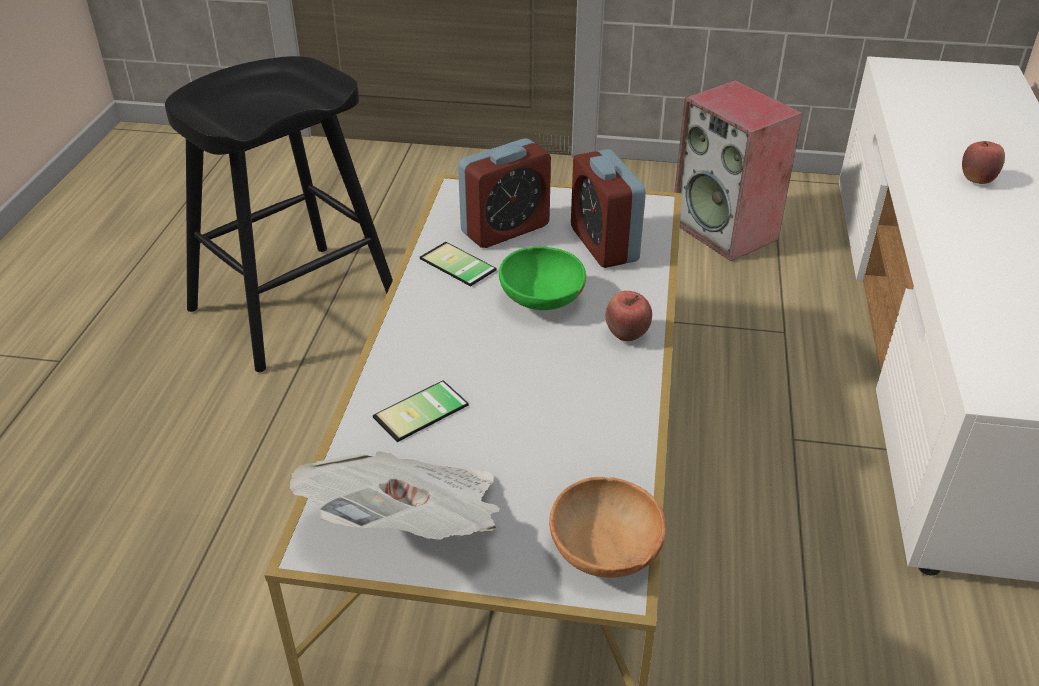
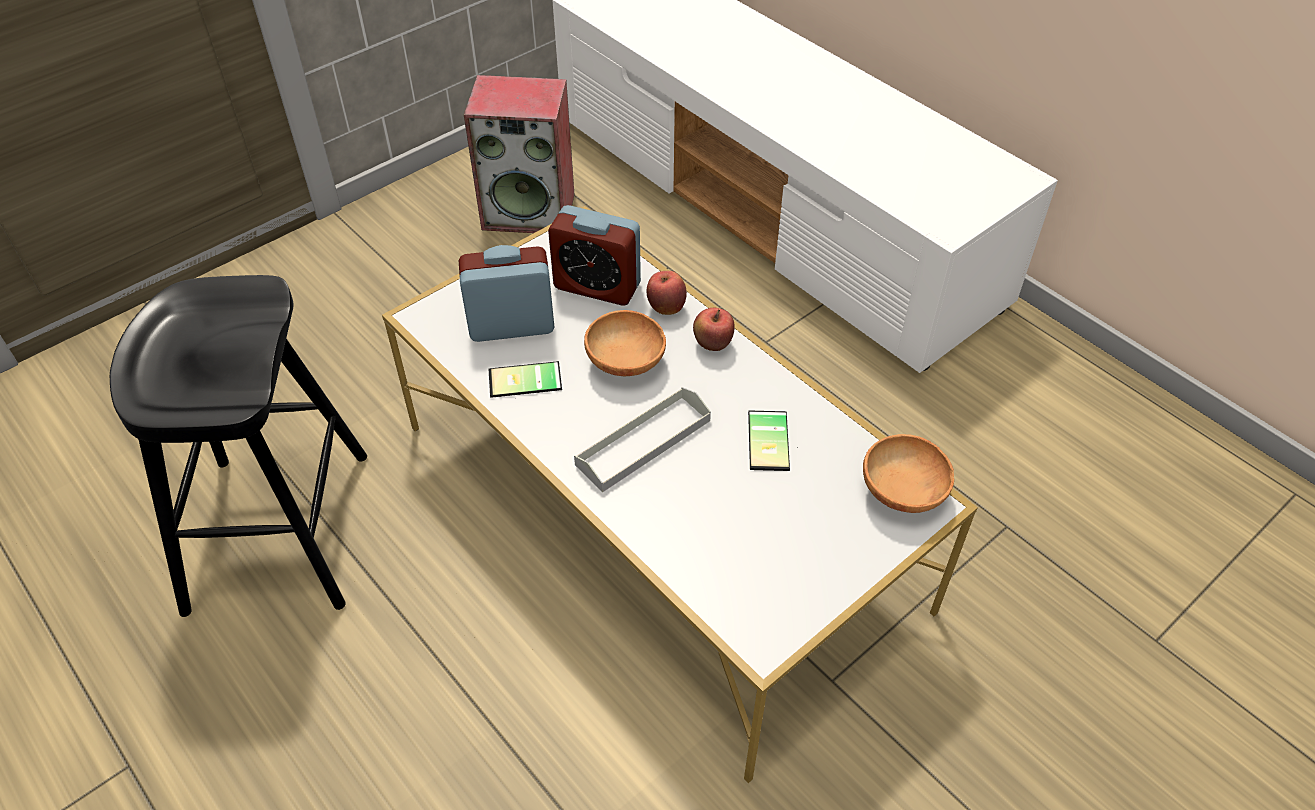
camera: 50 degrees left, 10 degrees up
(411, 528) = (792, 579): newspaper -> none
(423, 414) = (682, 505): phone -> phone (772, 441)
(467, 356) = (643, 442): none -> grey tray
(505, 229) = (511, 325): alarm clock -> alarm clock turned 105 degrees counterclockwise
(542, 302) = (627, 363): green bowl -> brown bowl
(977, 180) = (755, 75): apple -> apple (666, 308)

